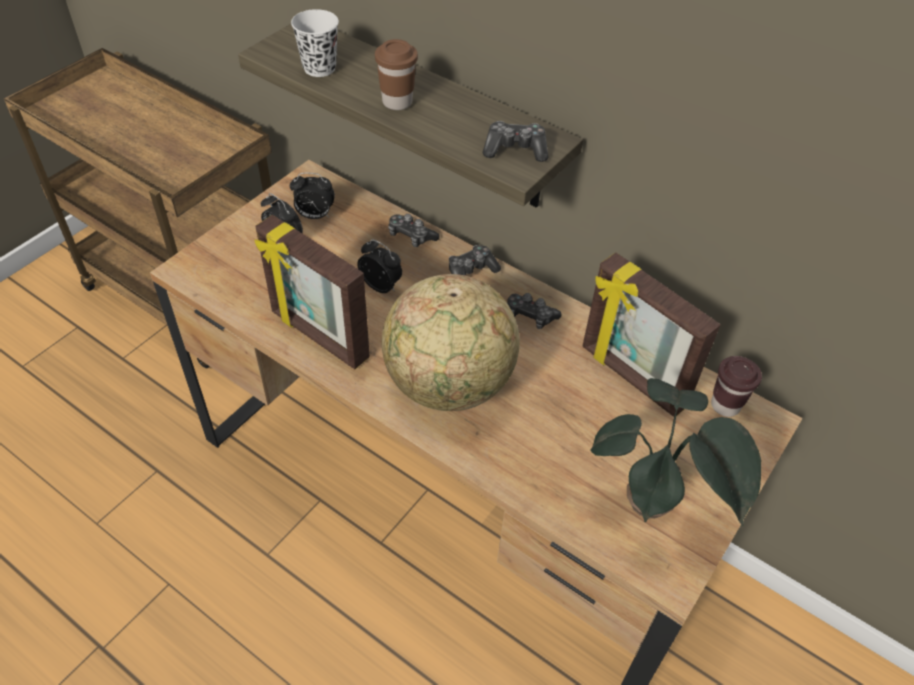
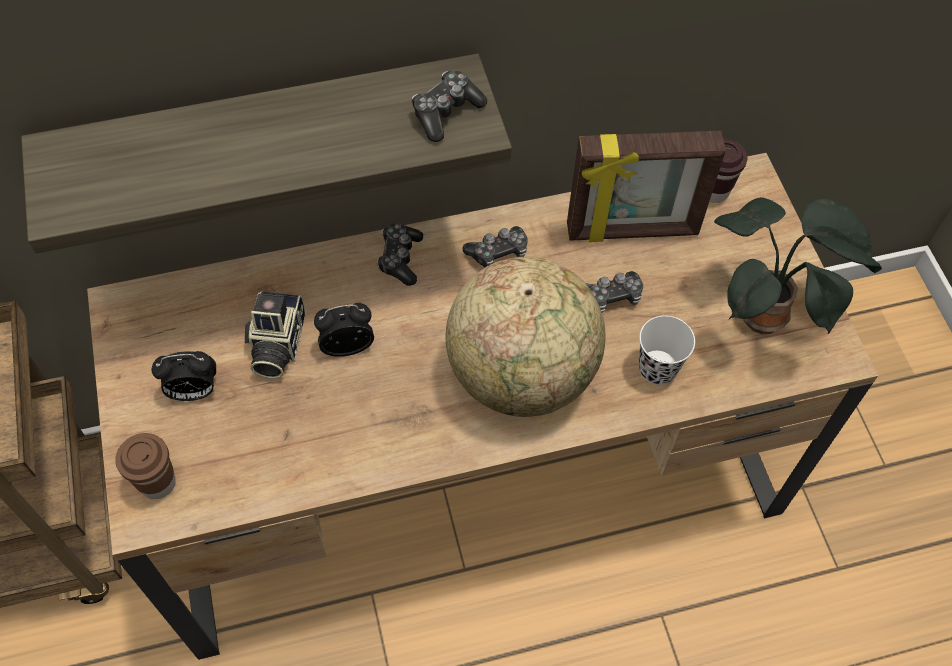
camera: 50 degrees left, 10 degrees up
(314, 216) = (185, 340): alarm clock -> none
(318, 336) = (363, 445): picture frame -> none
(319, 68) = (143, 182): white cup -> white cup (657, 368)
(349, 254) = (276, 345): none -> camera
(397, 102) = (276, 154): brown cup -> brown cup (158, 483)
(411, 236) = (303, 274): game controller -> game controller (611, 297)

